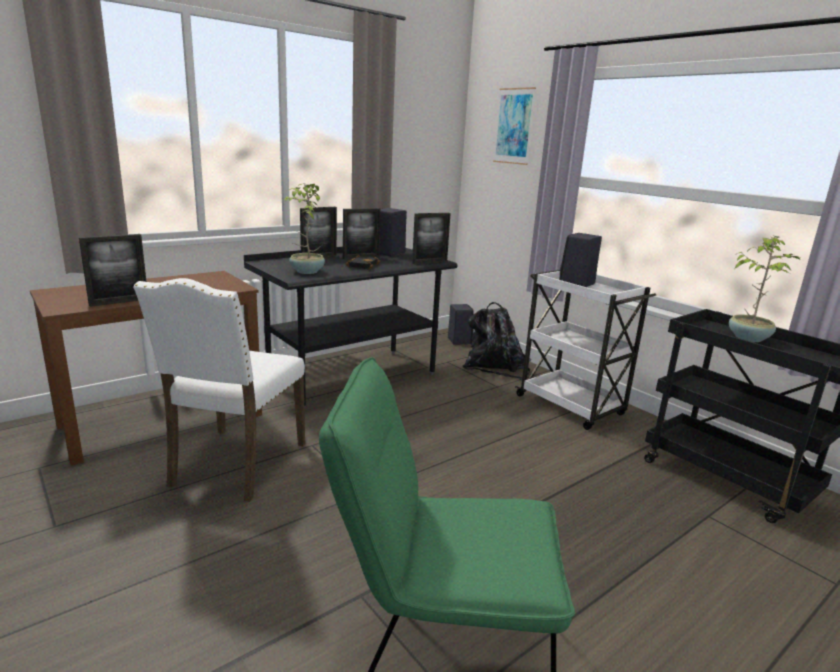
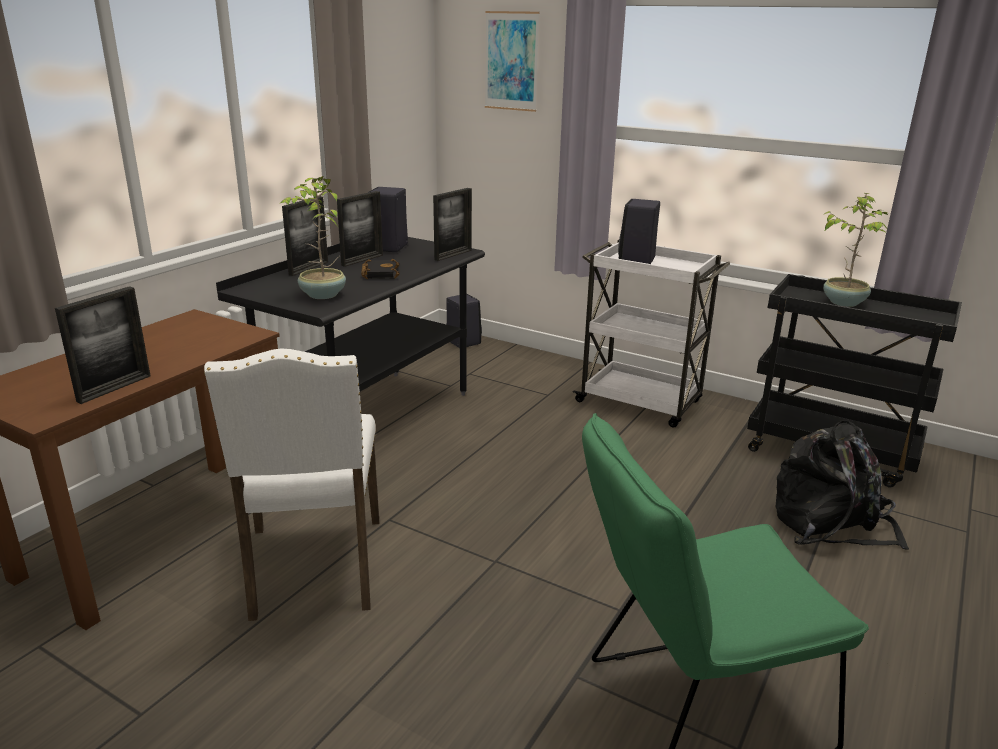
camera: 20 degrees left, 5 degrees up
(495, 367) = (528, 369): black backpack -> black backpack (831, 524)

